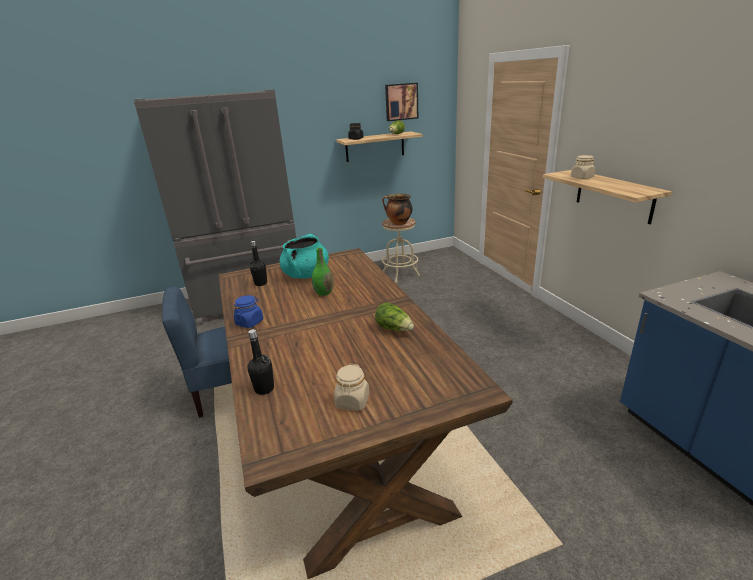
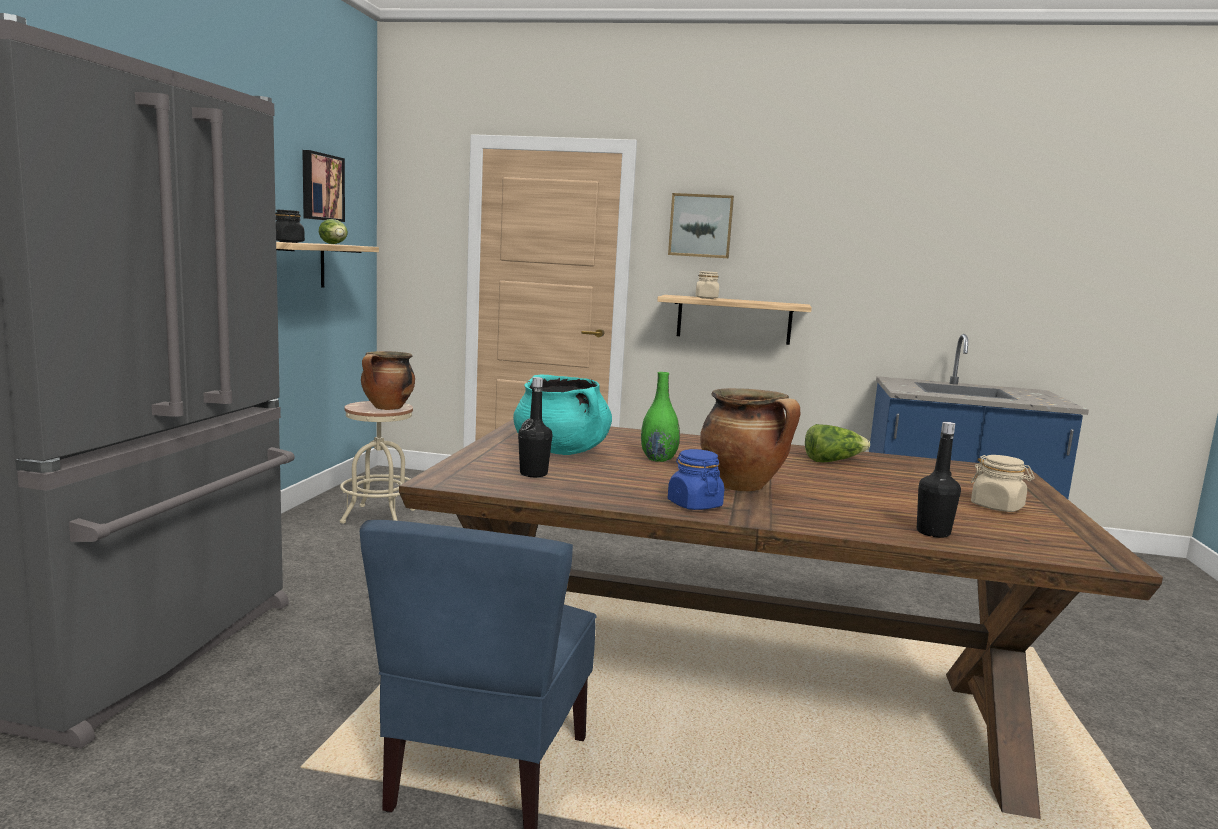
camera: 60 degrees left, 15 degrees down
(297, 323) = (743, 486): none -> cooking pot
(600, 115) = (701, 226): none -> picture

